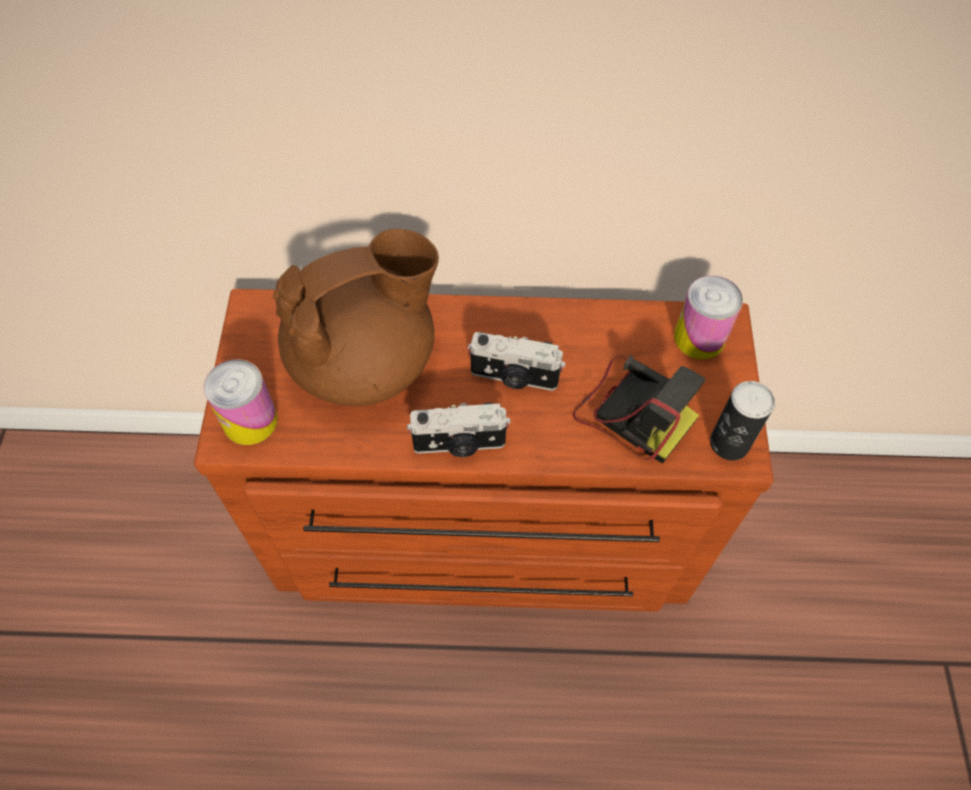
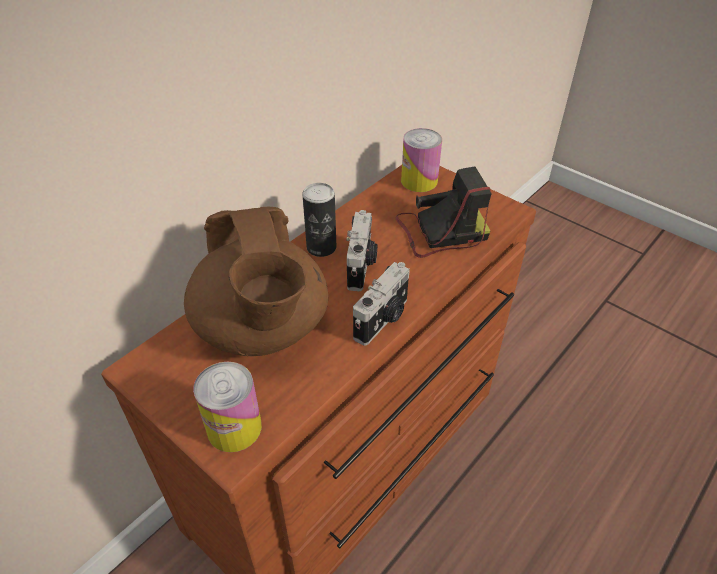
camera: 50 degrees left, 15 degrees down
(365, 360) = (263, 329): brown teapot -> brown teapot turned 150 degrees clockwise
(514, 377) = (361, 266): camera -> camera turned 45 degrees counterclockwise
(729, 443) = (498, 209): can -> can (321, 247)

